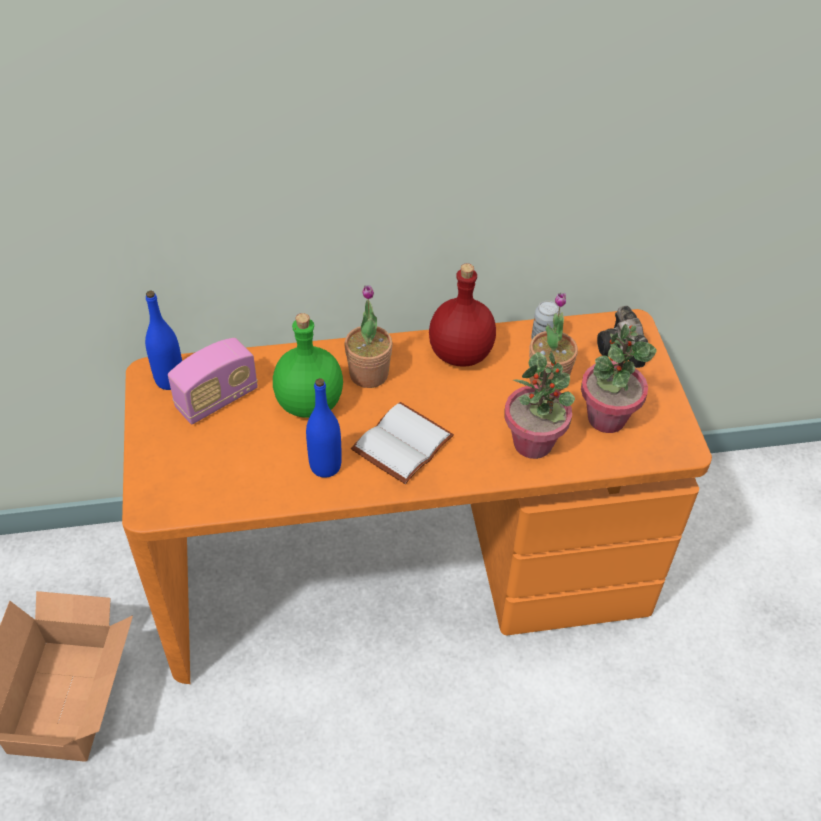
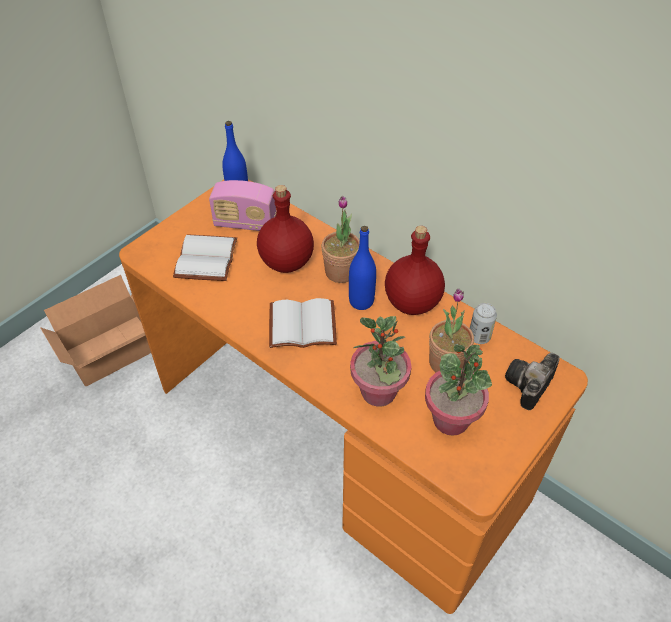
camera: 50 degrees right, 0 degrees up
(232, 460) = (208, 260): none -> white book
(309, 404) = (285, 262): green bottle -> red bottle
(325, 466) = (246, 302): blue bottle -> blue bottle (361, 301)

